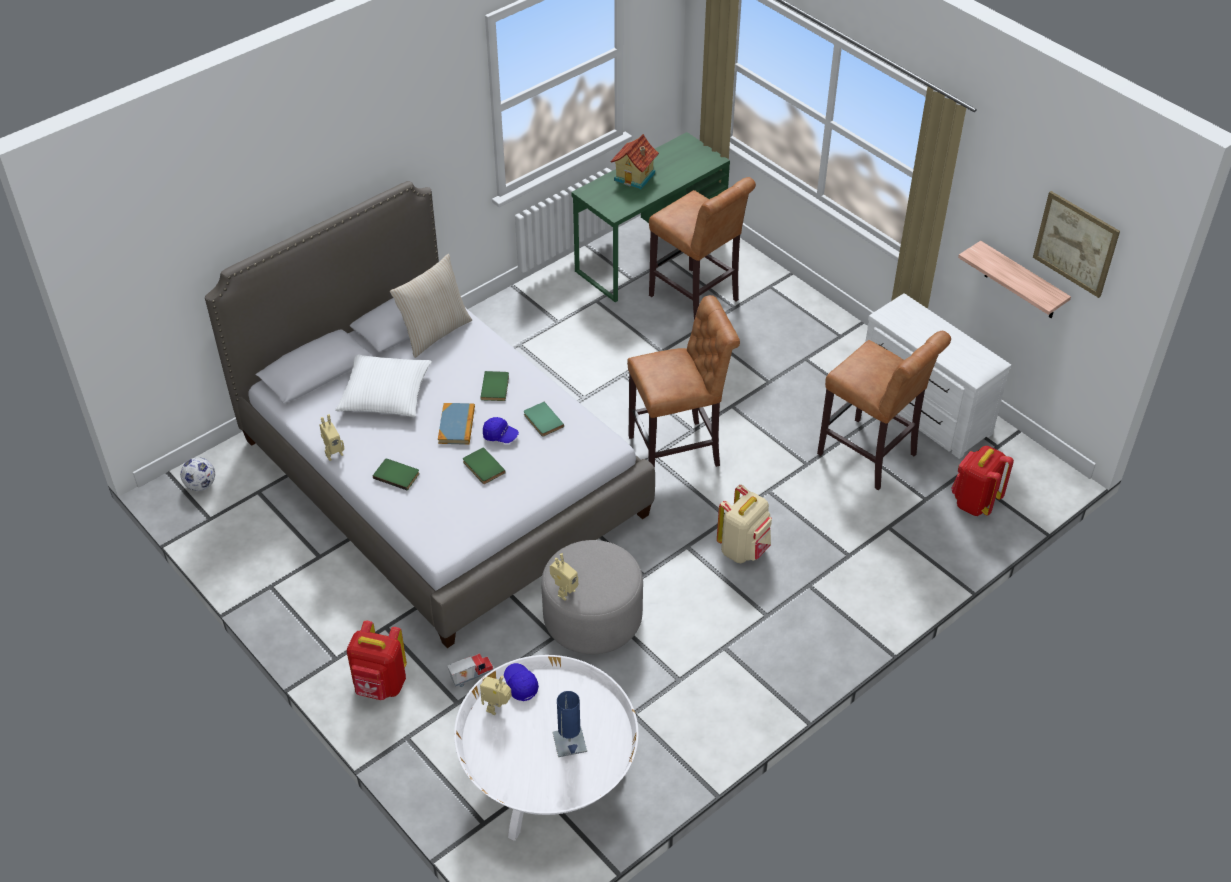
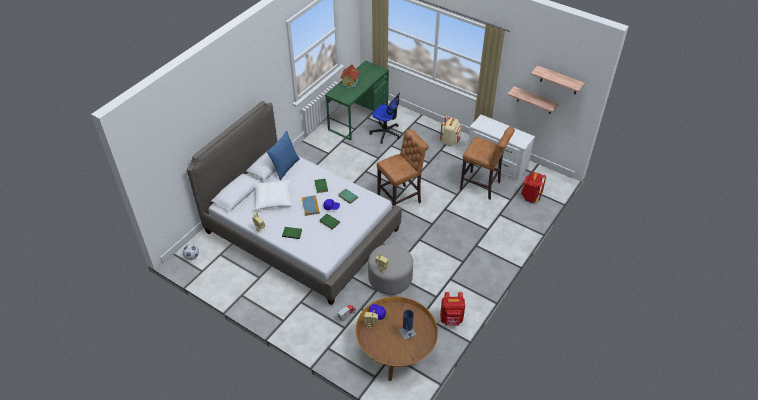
camera: 15 degrees left, 0 degrees up
(380, 685) = (308, 328): red backpack -> red backpack (451, 320)
(434, 333) = (285, 167): beige pillow -> blue pillow
(548, 777) = (396, 350): white coffee table -> brown coffee table
(697, 300) = (385, 133): brown stool -> office chair
(743, 549) = (443, 236): beige backpack -> beige backpack (450, 141)
(1075, 244) = (559, 80): picture -> shelf

